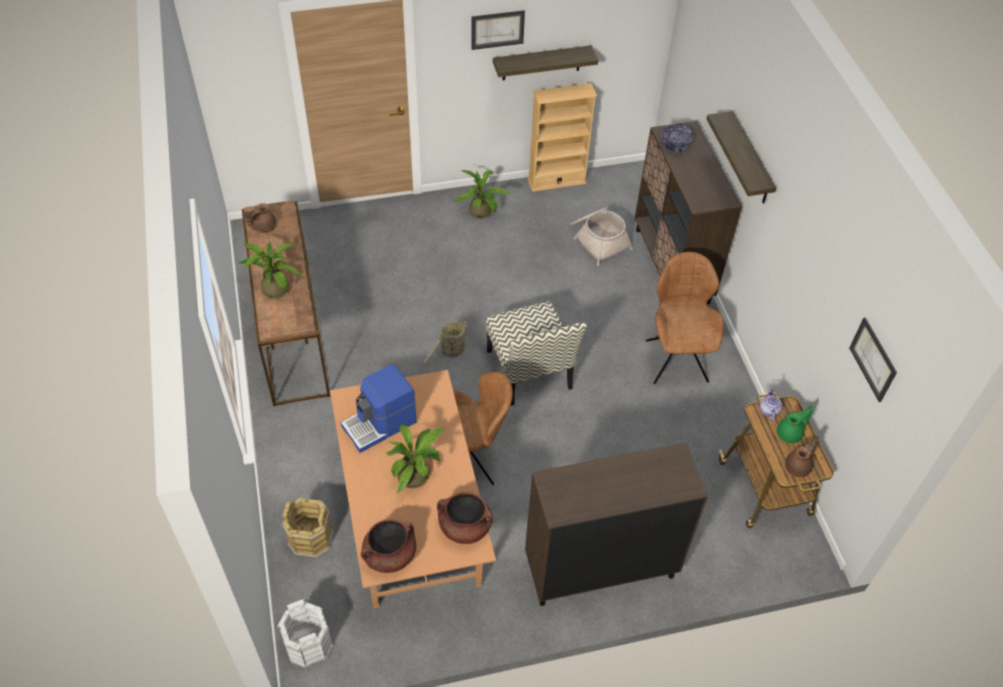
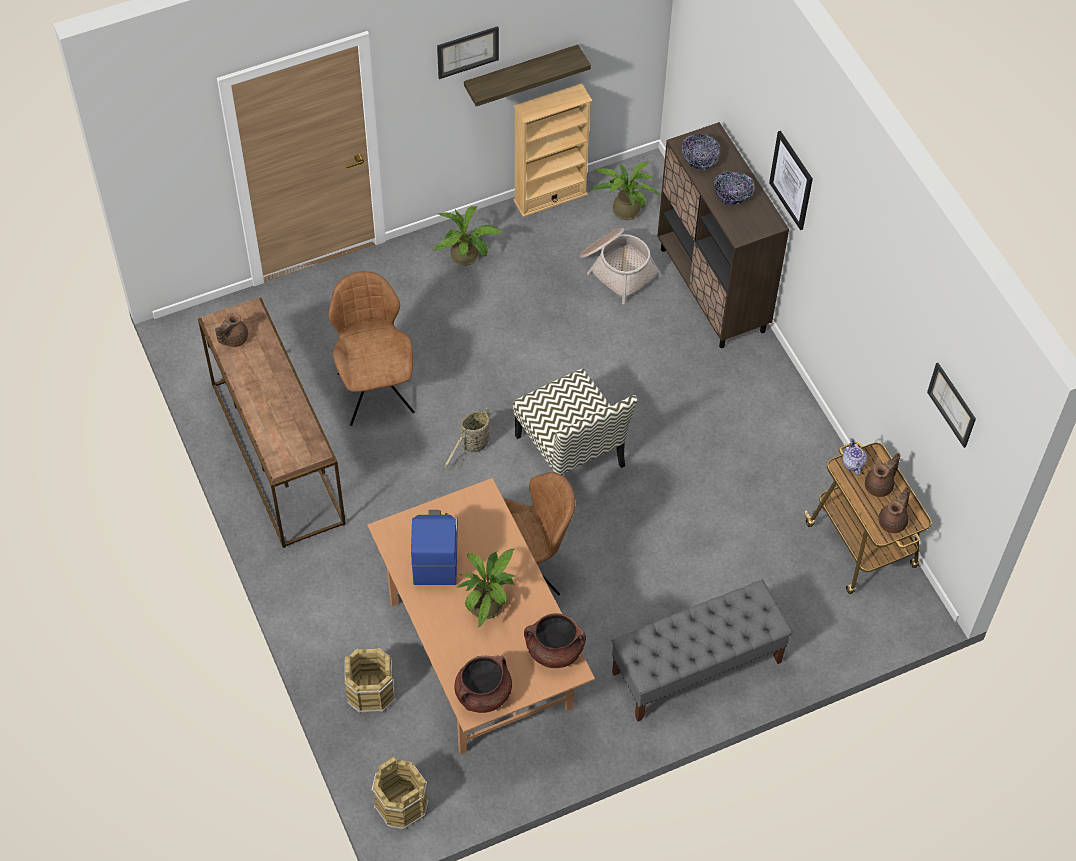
camera: 10 degrees left, 5 degrees up
(274, 287) = (269, 413): potted plant -> potted plant (623, 208)
(308, 645) = (401, 805): white bucket -> brown bucket
(380, 424) = (434, 554): coffee machine -> coffee machine turned 135 degrees clockwise
(599, 569) = (696, 667): brown cabinet -> grey bench
(676, 358) = (737, 408): brown chair -> brown chair (375, 390)
(698, 174) = (732, 194): none -> bowl
(750, 160) = (791, 180): shelf -> picture
(790, 433) = (880, 486): green teapot -> brown teapot

